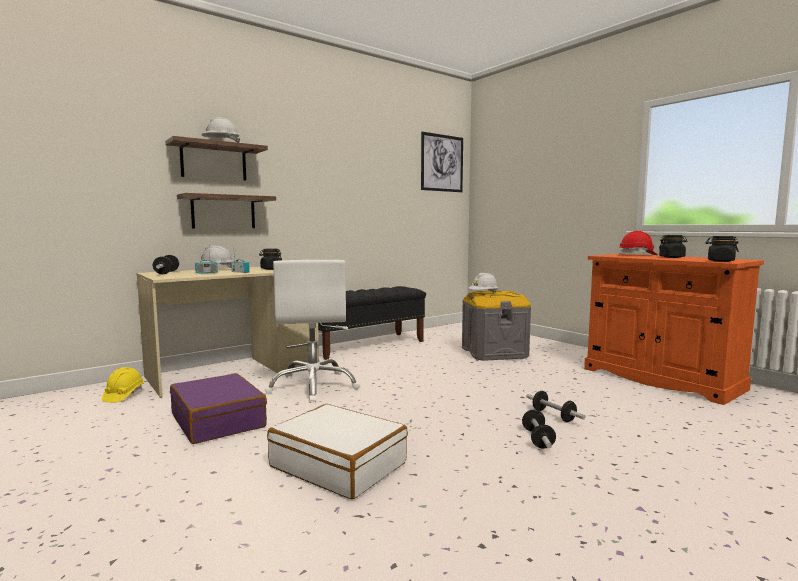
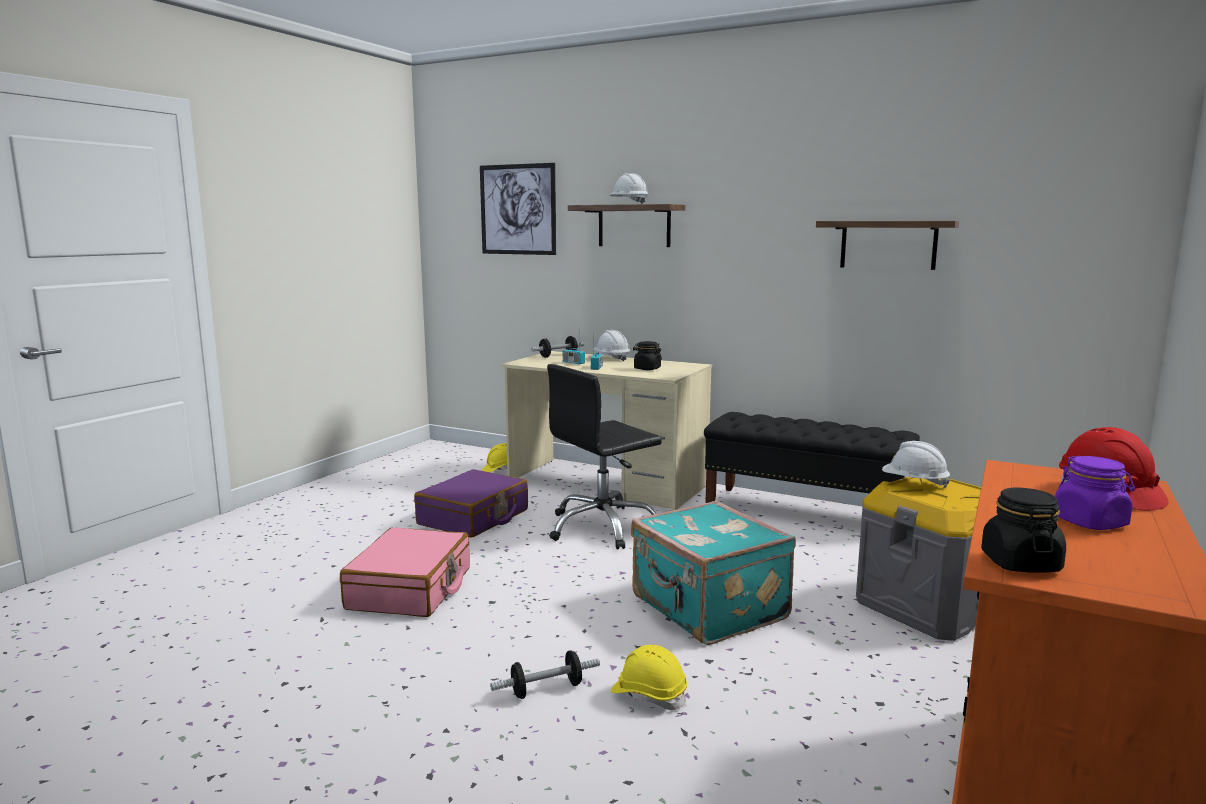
camera: 65 degrees right, 5 degrees up
(223, 212) = (641, 288): shelf -> shelf (888, 244)
(313, 386) = (602, 527): white office chair -> black office chair
(339, 465) = (410, 589): white suitcase -> pink suitcase
(442, 163) = (1080, 189): picture -> picture (518, 209)
(463, 386) = (707, 609): none -> turquoise suitcase
(553, 416) = (649, 695): dumbbell -> yellow hard hat
(672, 257) = (1090, 522): black jar -> purple jar

